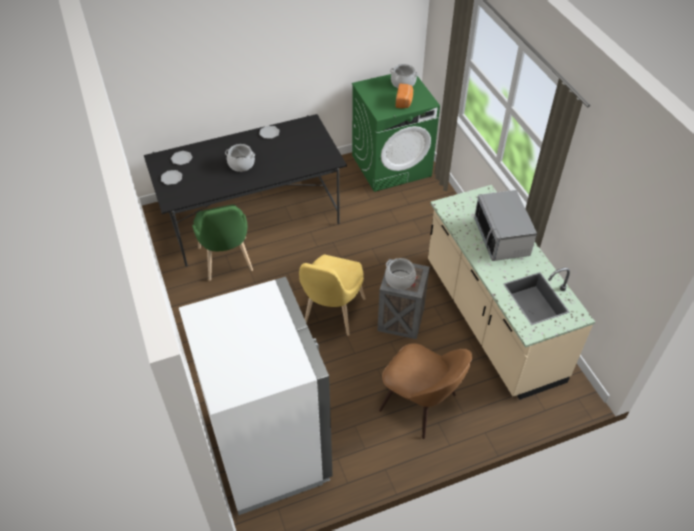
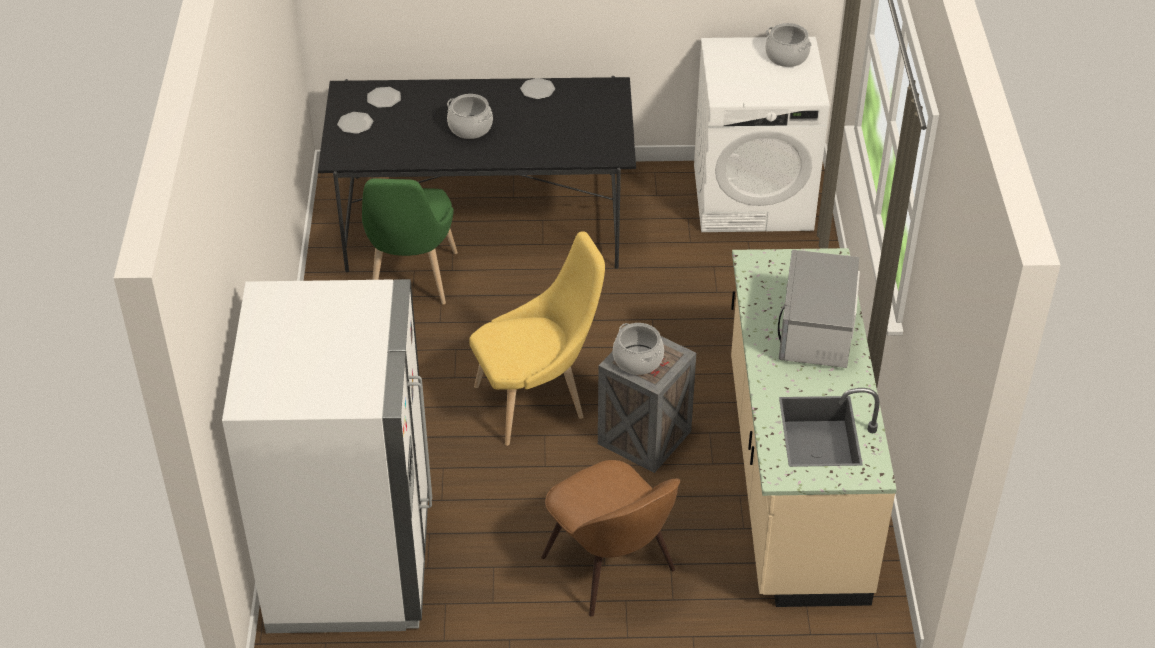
camera: 20 degrees right, 5 degrees down
(332, 315) = (537, 401): yellow chair -> yellow chair turned 150 degrees counterclockwise
(391, 165) = (753, 197): green washing machine -> white washing machine
(404, 101) = (772, 86): bread -> none

